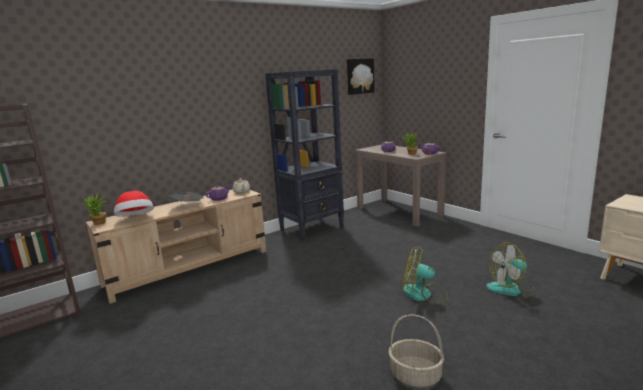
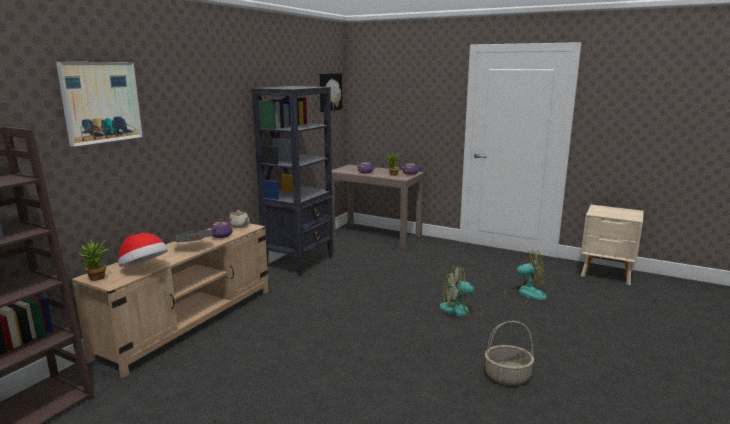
camera: 25 degrees left, 0 degrees up
(112, 86) = (101, 102): none -> picture
(510, 288) = (525, 294): fan -> fan turned 135 degrees counterclockwise

